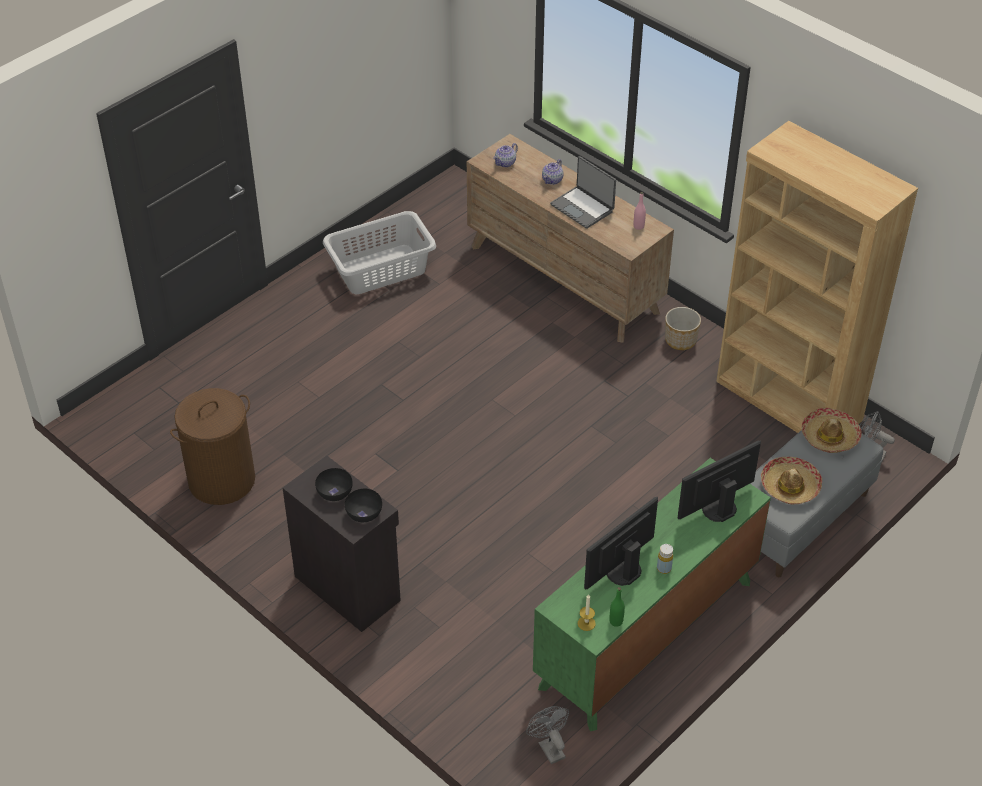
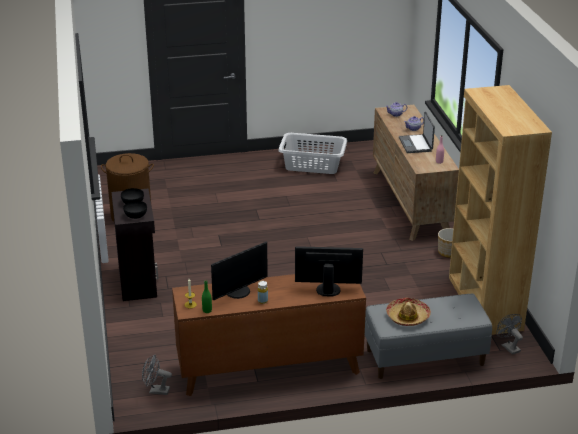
camera: 35 degrees right, 15 degrees down
(549, 747) = (156, 391): grey fan -> grey fan turned 90 degrees counterclockwise
(621, 570) = (238, 292): monitor -> monitor turned 150 degrees clockwise
(646, 634) = (269, 369): green dresser -> brown dresser
(830, 436) = (462, 305): hat -> none

